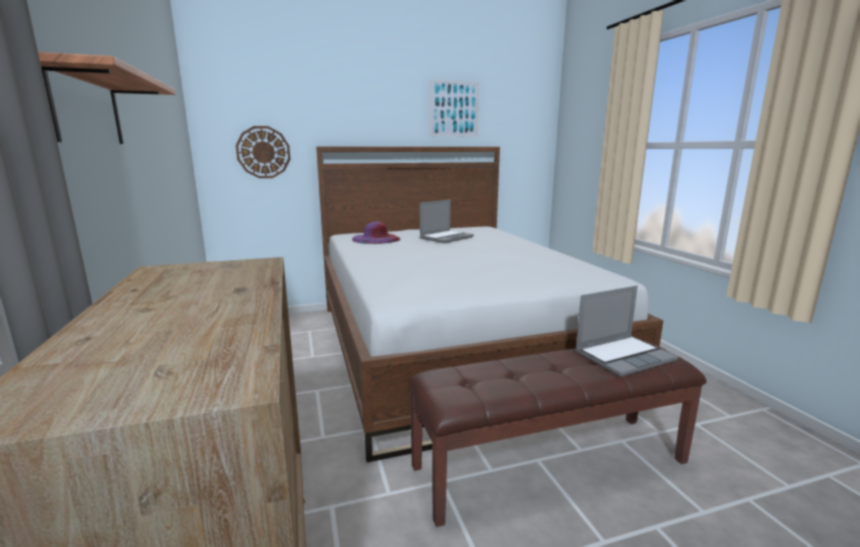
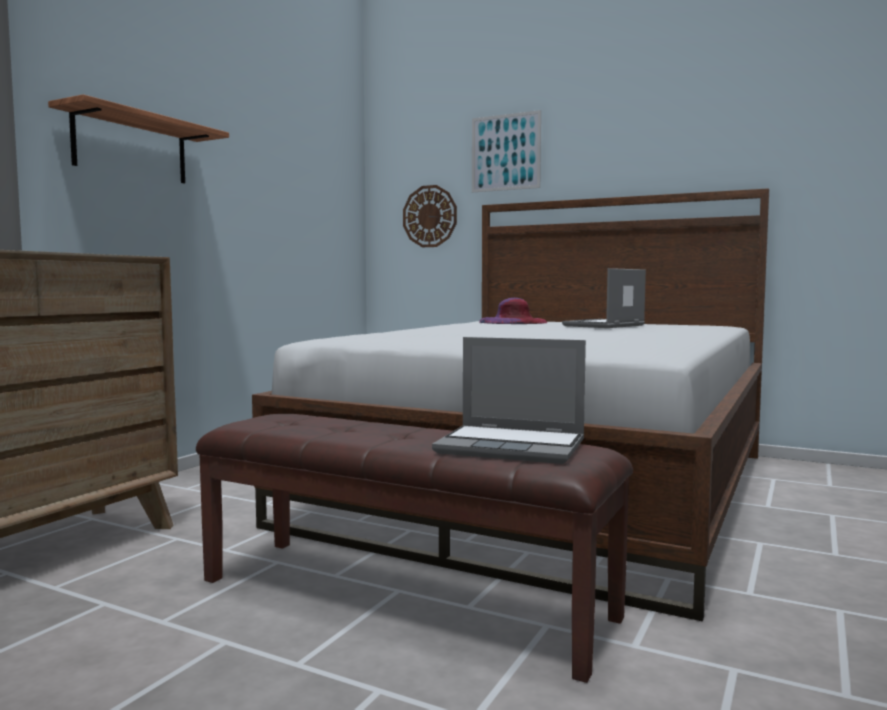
camera: 45 degrees right, 10 degrees down
(446, 237) = (604, 326): laptop -> laptop turned 135 degrees clockwise
(454, 109) = (688, 135): picture -> picture (505, 152)

